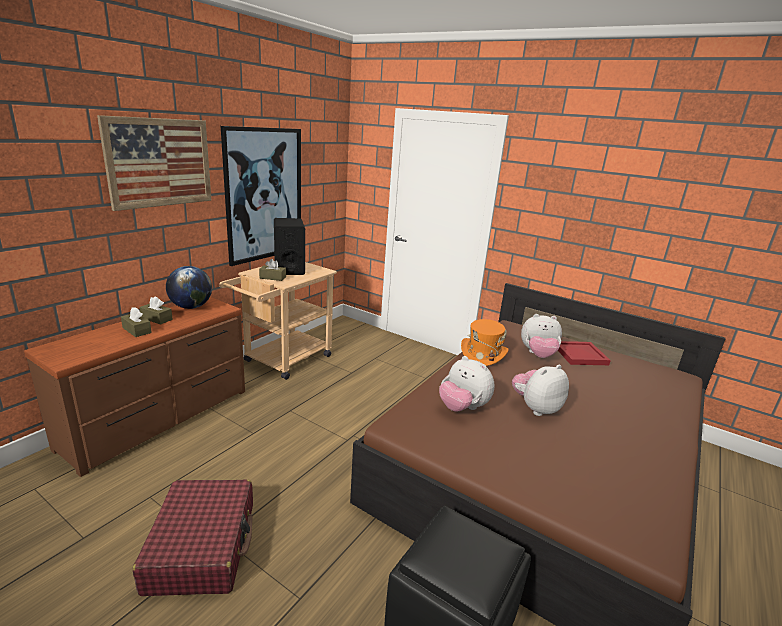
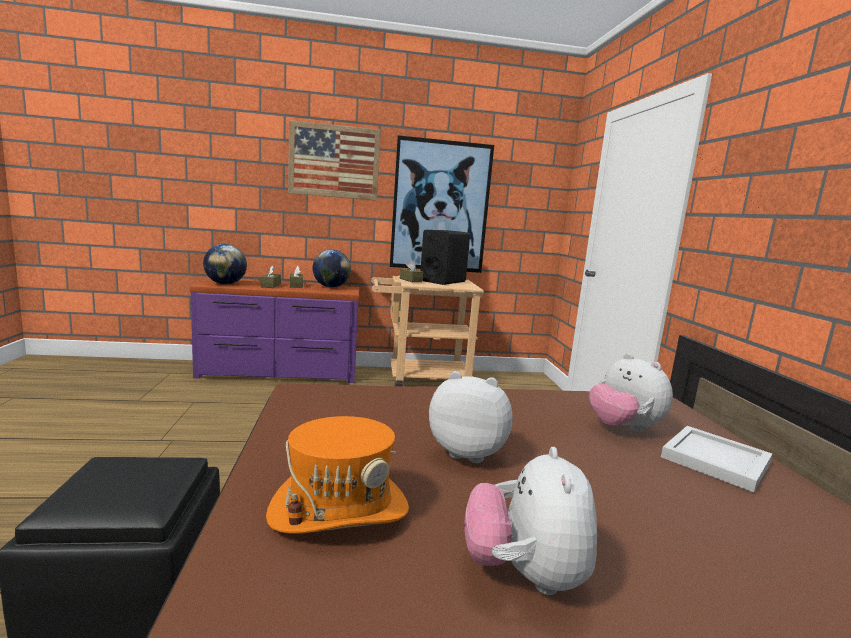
camera: 50 degrees right, 10 degrees down
(85, 350) = (225, 284): none -> globe
(160, 418) = (279, 373): brown dresser -> purple dresser
(202, 546) = (157, 437): red suitcase -> none
(462, 408) = (386, 411): plush toy -> plush toy (524, 574)
(483, 354) = (535, 398): orange hat -> orange hat (339, 509)
(580, 355) = (713, 460): red tray -> white tray

